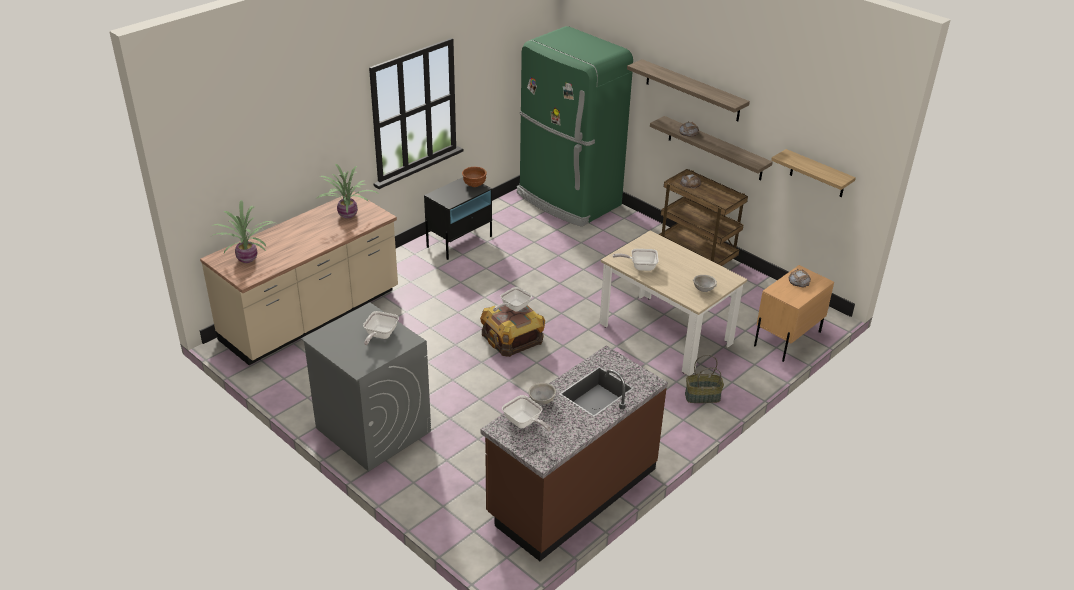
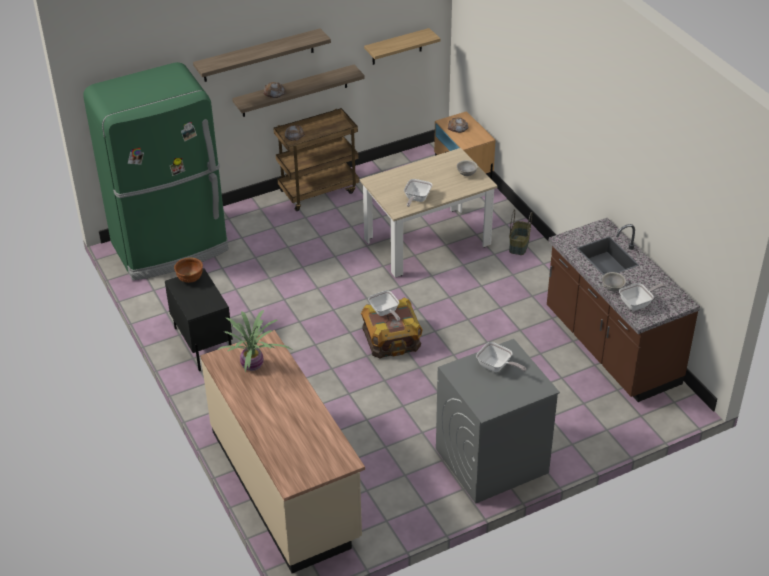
camera: 70 degrees left, 5 degrees up
(248, 259) = (305, 455): potted plant -> none

